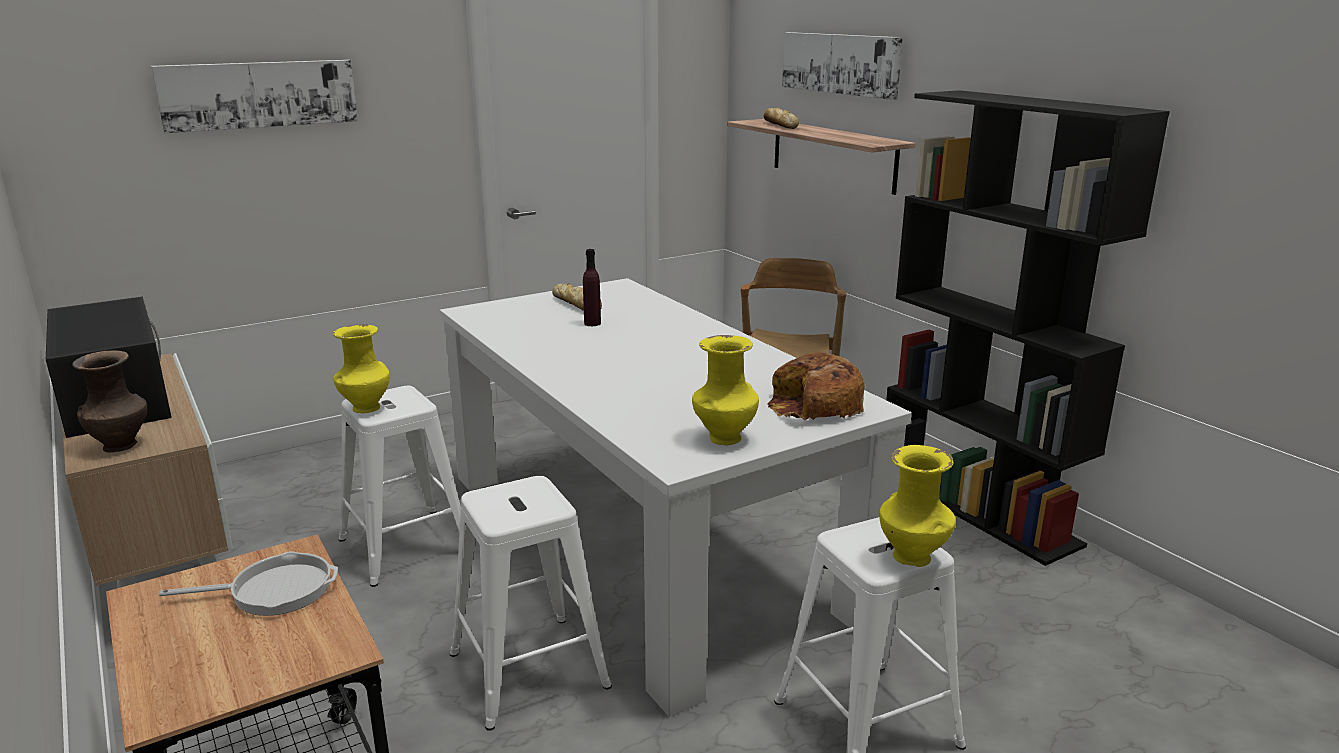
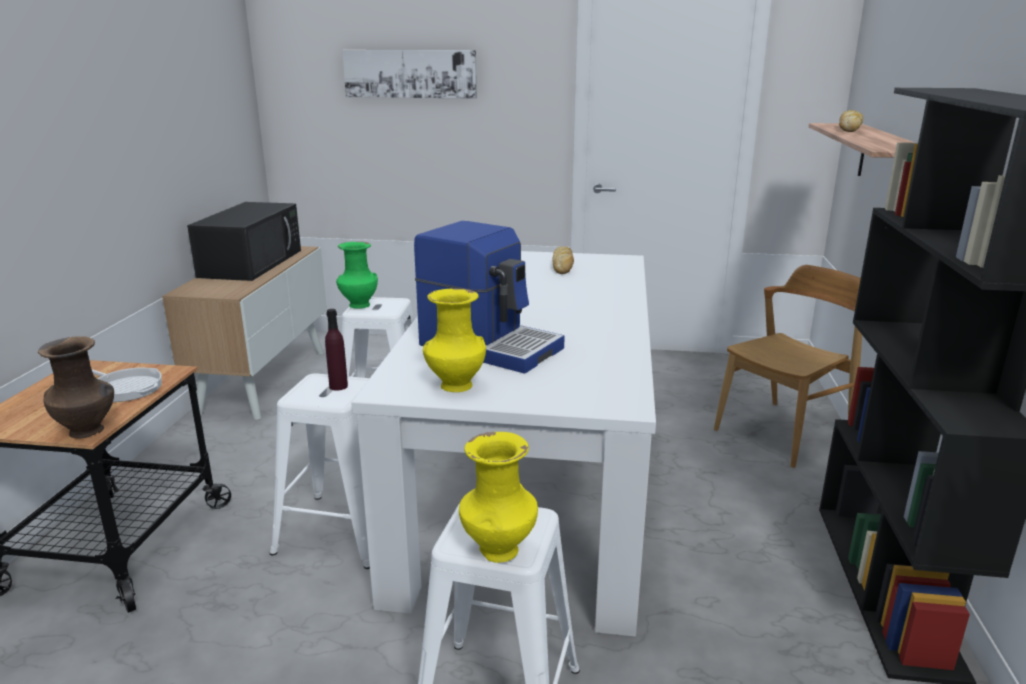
camera: 40 degrees right, 0 degrees up
(122, 445) = (207, 288): brown vase -> brown vase (88, 431)
(365, 408) = (358, 305): yellow vase -> green vase
(592, 323) = (544, 280): purple bottle -> purple bottle (338, 386)
(676, 396) = (490, 346): none -> coffee machine
(814, 406) = (577, 387): bread -> none
(840, 63) = (912, 62): picture -> none

